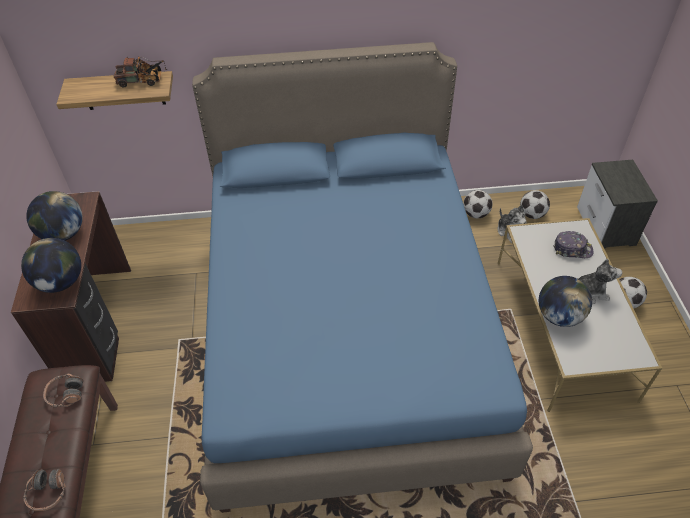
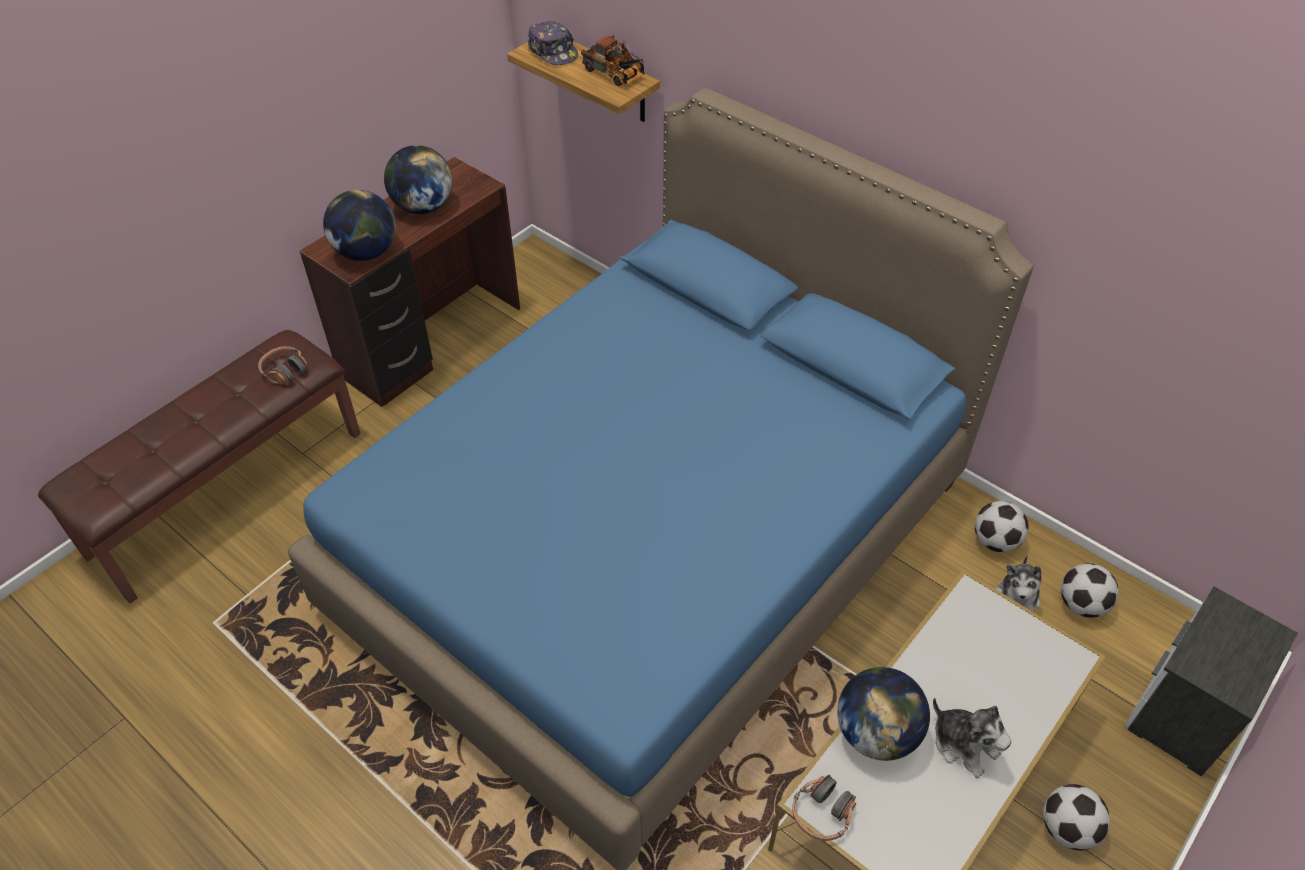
camera: 45 degrees right, 0 degrees up
(48, 493) = (177, 445): headphones -> headphones (822, 814)
(572, 249) = (1017, 673): cap -> cap (553, 52)

